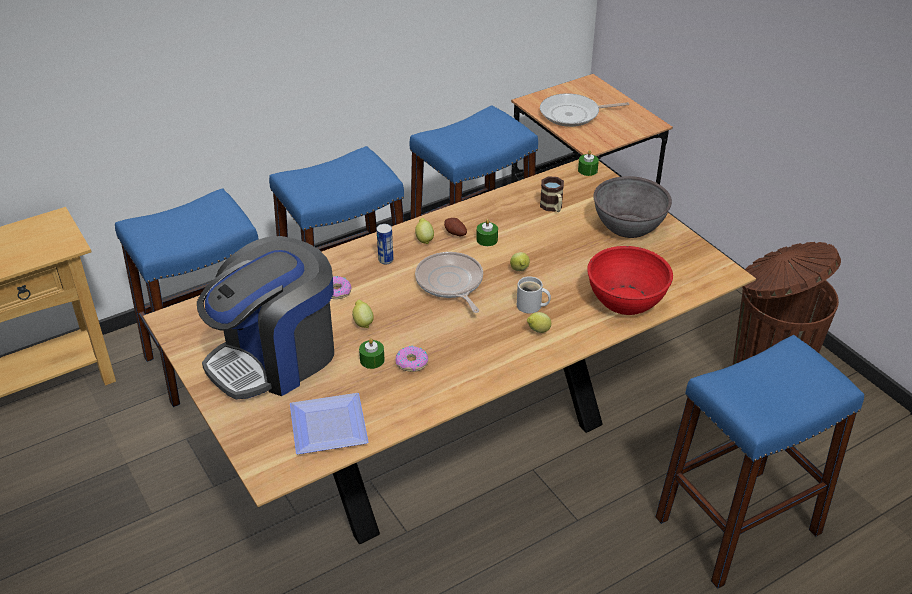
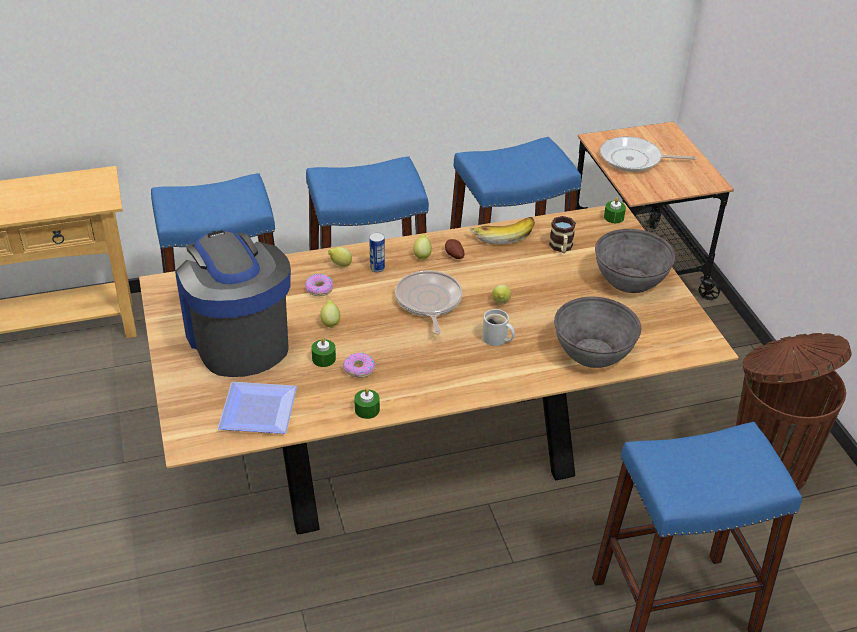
camera: 15 degrees right, 0 degrees up
(275, 357) = (238, 338): coffee machine -> coffee machine turned 90 degrees clockwise
(487, 239) = (482, 267): green candle -> green candle (367, 409)
(492, 206) = (502, 235): none -> banana
(538, 331) = (492, 364): lemon -> lemon (340, 265)
(626, 300) = (593, 352): red bowl -> grey bowl

